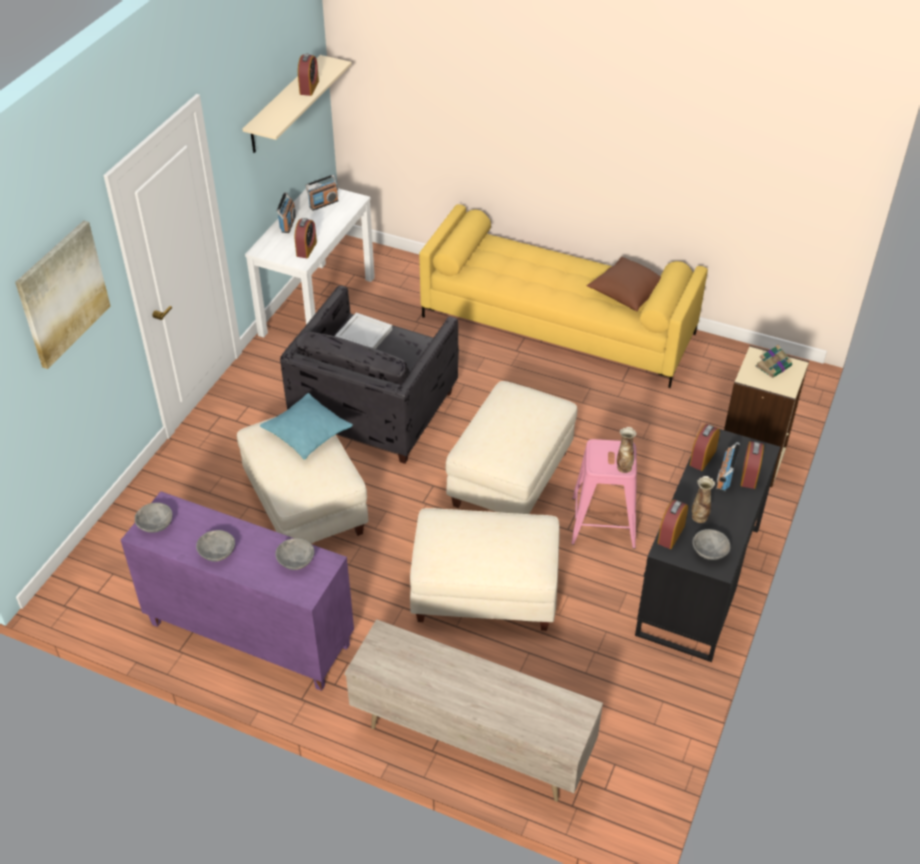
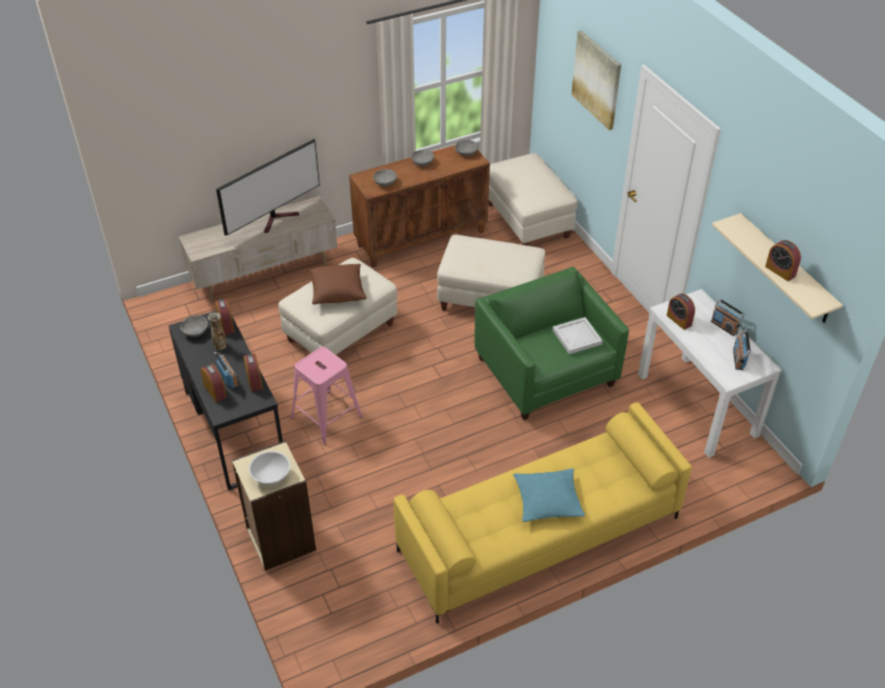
camera: 130 degrees right, 0 degrees up
(248, 635) = (421, 238): purple cabinet -> brown cabinet
(307, 432) = (507, 269): turquoise pillow -> turquoise pillow (547, 500)
(374, 410) = (545, 372): grey armchair -> green armchair
(434, 678) = (278, 219): none -> television
(509, 478) = (412, 398): beige ottoman -> beige ottoman (528, 220)
(624, 467) = (306, 364): vase -> none
(627, 294) = (480, 525): brown pillow -> brown pillow (337, 292)
(773, 366) = (271, 476): book -> white bowl

